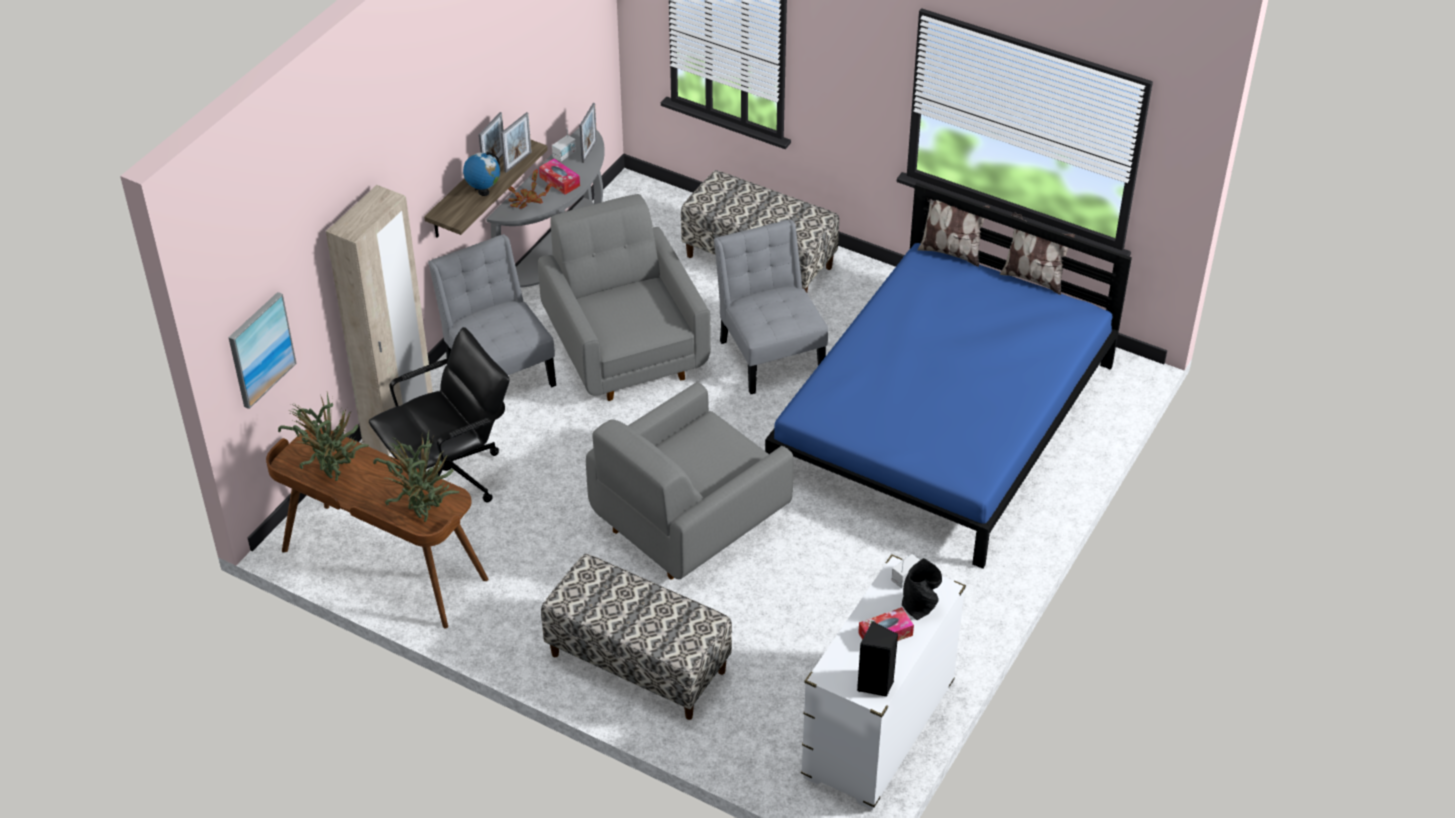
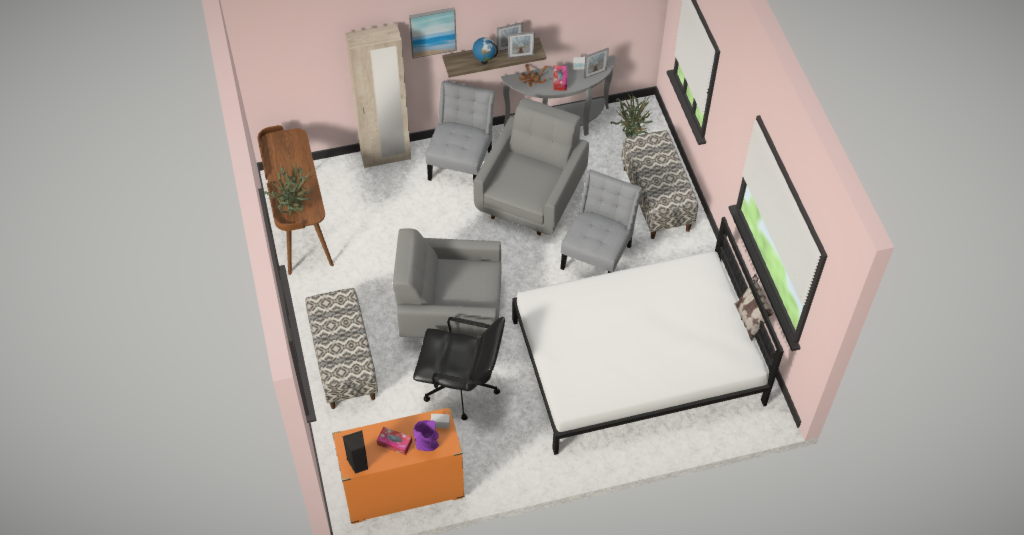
camera: 45 degrees right, 10 degrees up
(260, 349) = (280, 73): picture -> picture (432, 31)
(333, 472) = (283, 159): potted plant -> potted plant (631, 135)
(450, 477) = (377, 200): black office chair -> black office chair (461, 387)
(878, 731) = (402, 490): white dresser -> orange dresser
(920, 607) = (427, 444): black vase -> purple vase
(944, 421) = (637, 361): blue bed -> white bed
(950, 251) = (725, 270): pillow -> none

